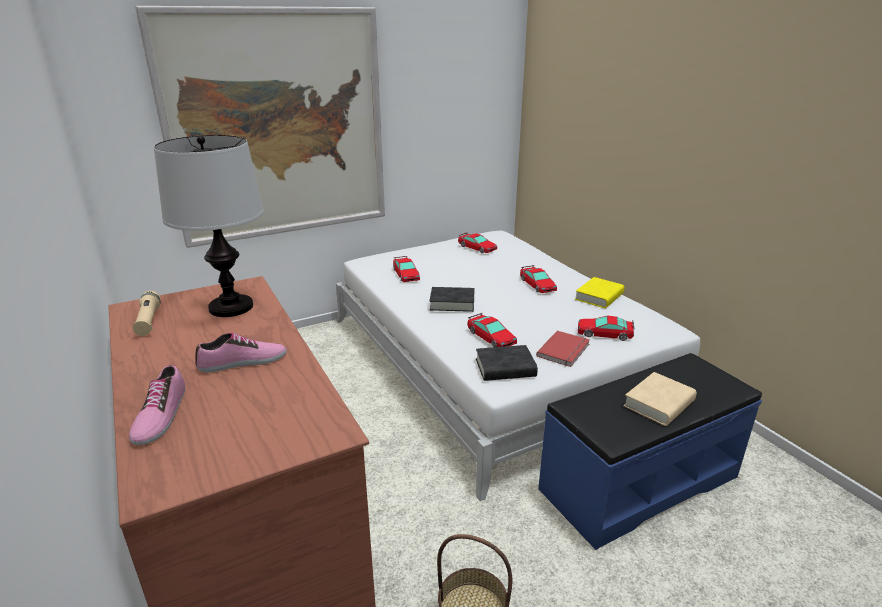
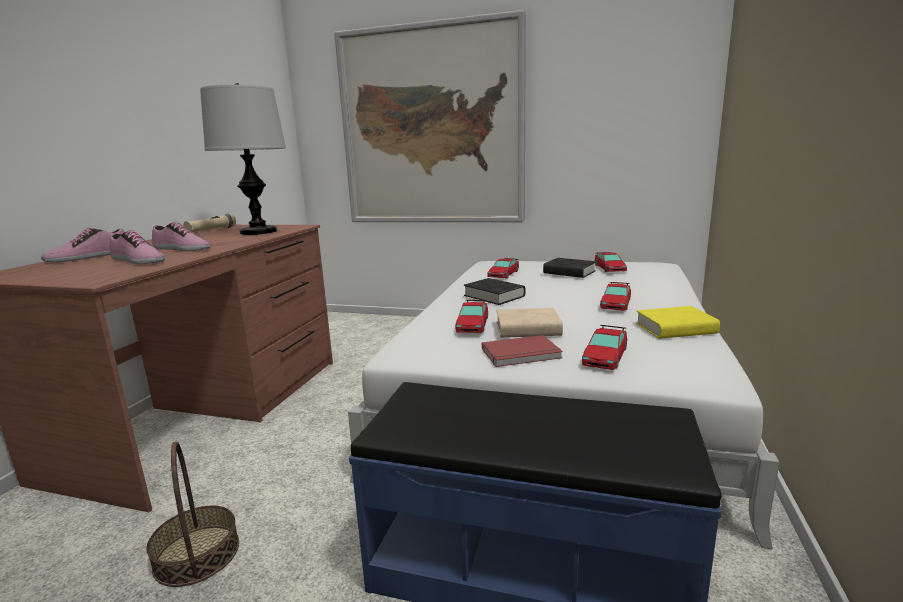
camera: 45 degrees right, 10 degrees down
(263, 396) = (137, 261): none -> shoe
(505, 368) = (432, 347): black book -> black book (569, 272)
(604, 333) = (604, 356): toy car -> toy car turned 120 degrees counterclockwise
(659, 404) = (513, 429): beige book -> beige book (528, 329)

